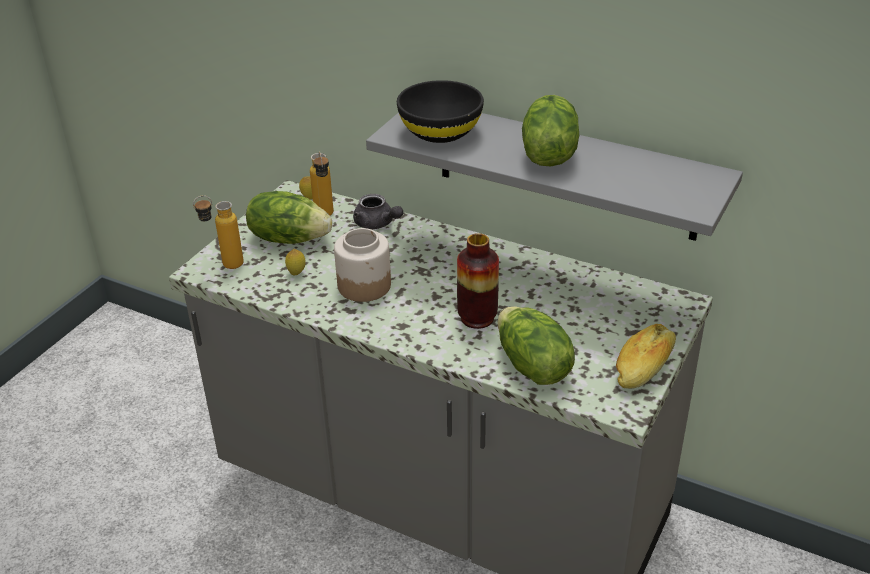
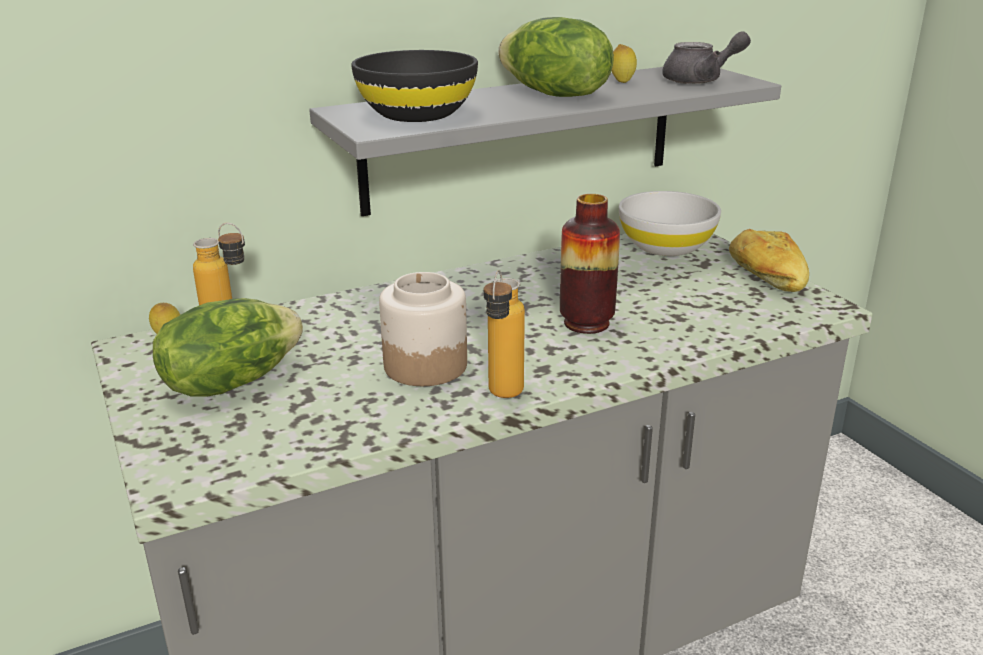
camera: 55 degrees left, 10 degrees down
(224, 266) = (202, 454): bottle -> bottle (502, 398)
(296, 273) = (321, 402): lemon -> lemon (622, 82)
(377, 224) = (311, 317): grey teapot -> grey teapot (700, 80)
(531, 366) = (708, 324): lettuce -> none
(643, 304) = (665, 246): none -> white bowl

